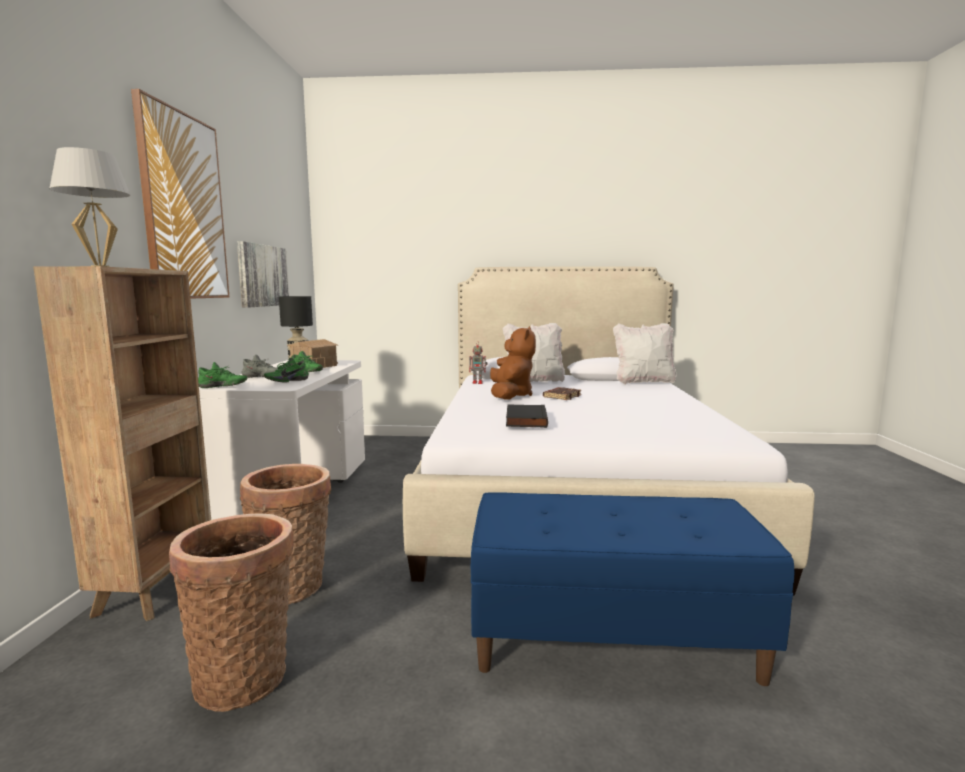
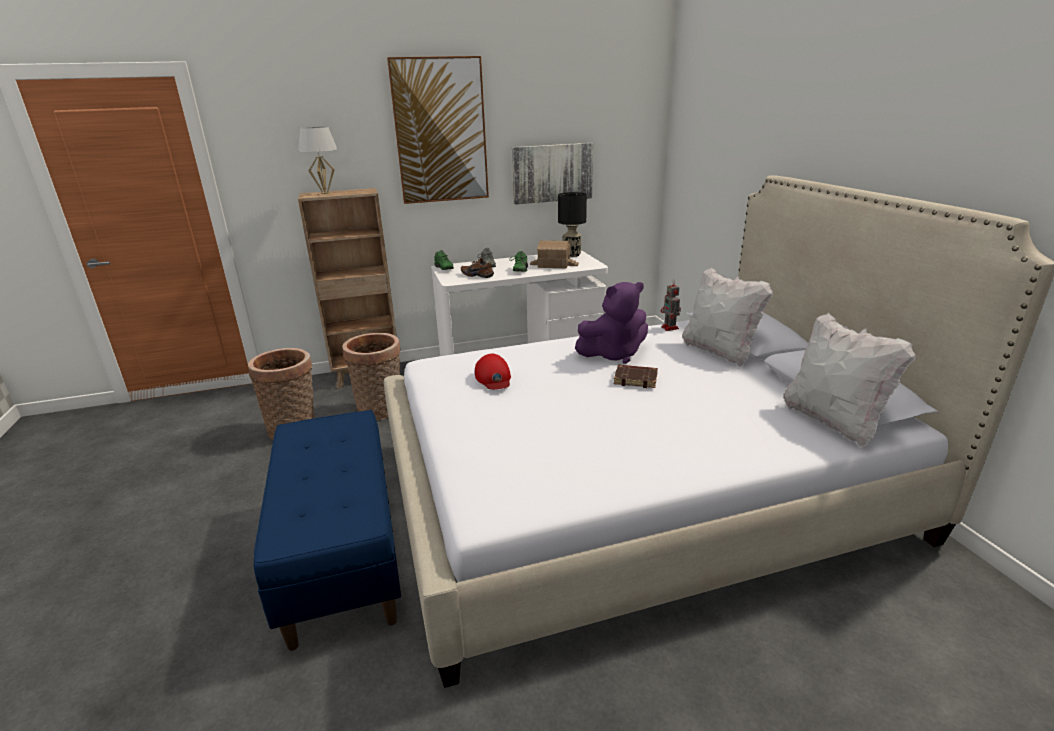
camera: 70 degrees right, 15 degrees up
(286, 381) = (478, 275): green shoe -> brown shoe
(510, 395) = (613, 354): brown plush toy -> purple plush toy
(524, 419) = (493, 378): black book -> red cap

